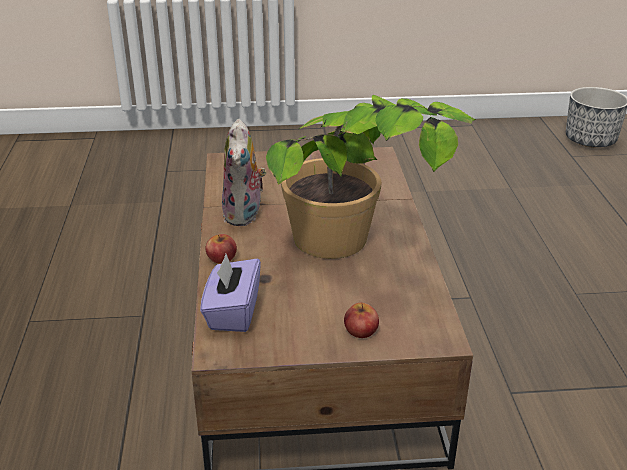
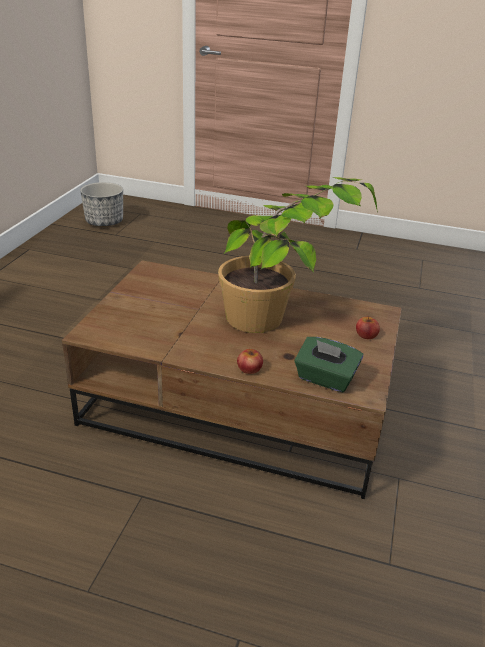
camera: 70 degrees left, 0 degrees up
(232, 312) = (325, 379): purple tissue box -> green tissue box
(245, 215) = (192, 344): plush toy -> none

